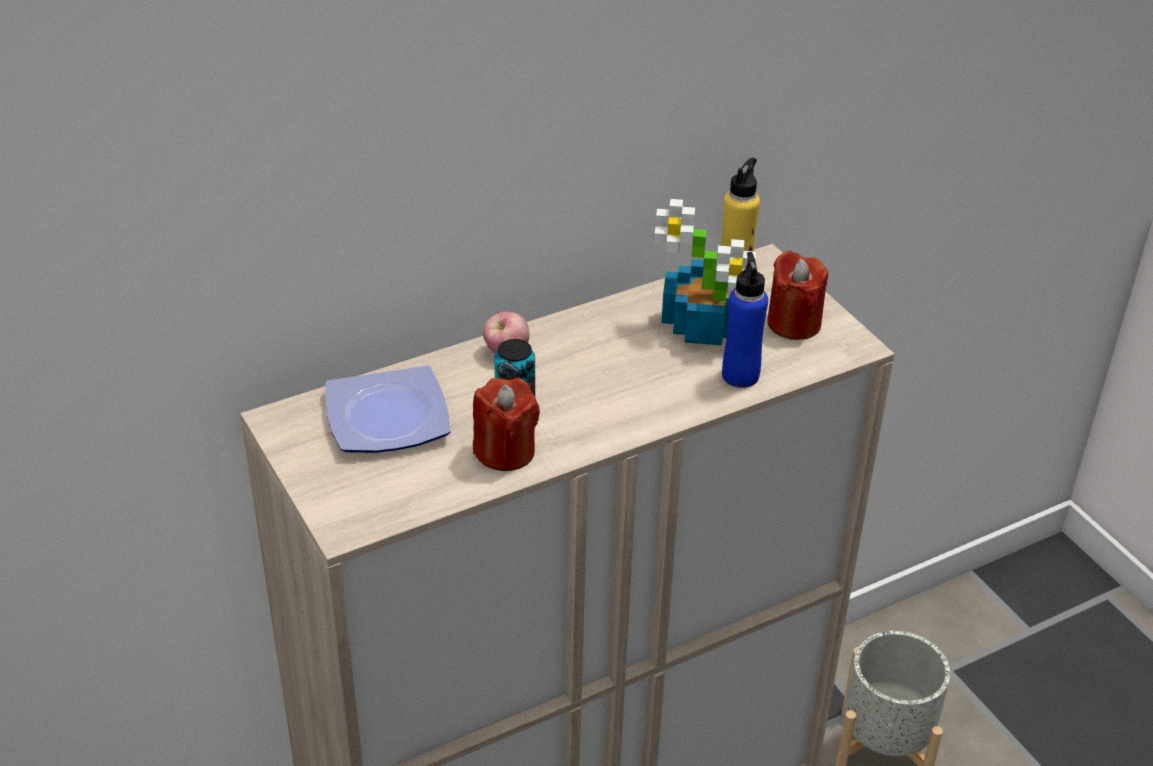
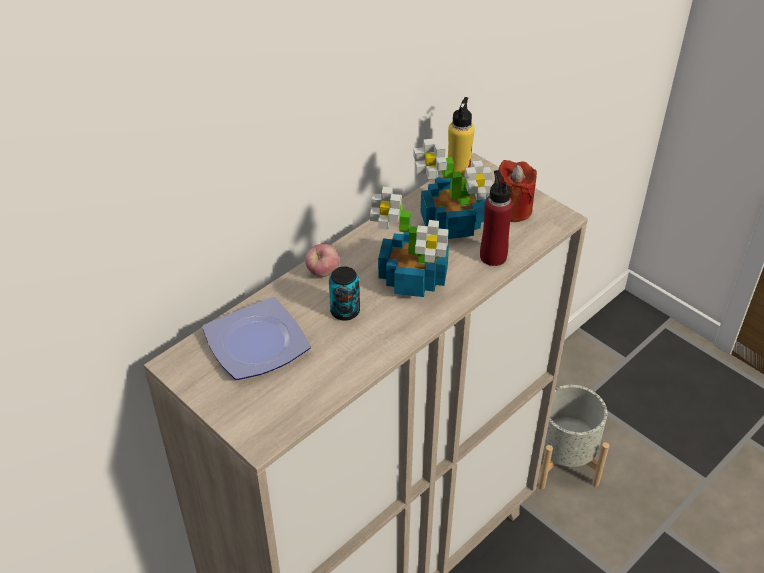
camera: 15 degrees left, 5 degrees up
(505, 451) = (353, 351): red candle -> none
(621, 383) = (413, 279): none -> potted plant
(740, 375) = (493, 256): blue bottle -> red bottle

